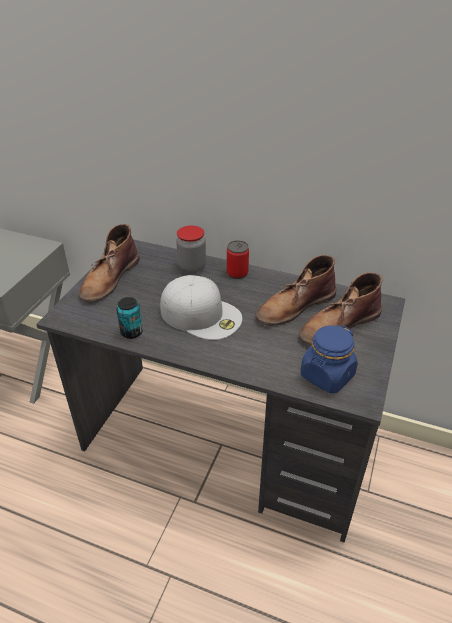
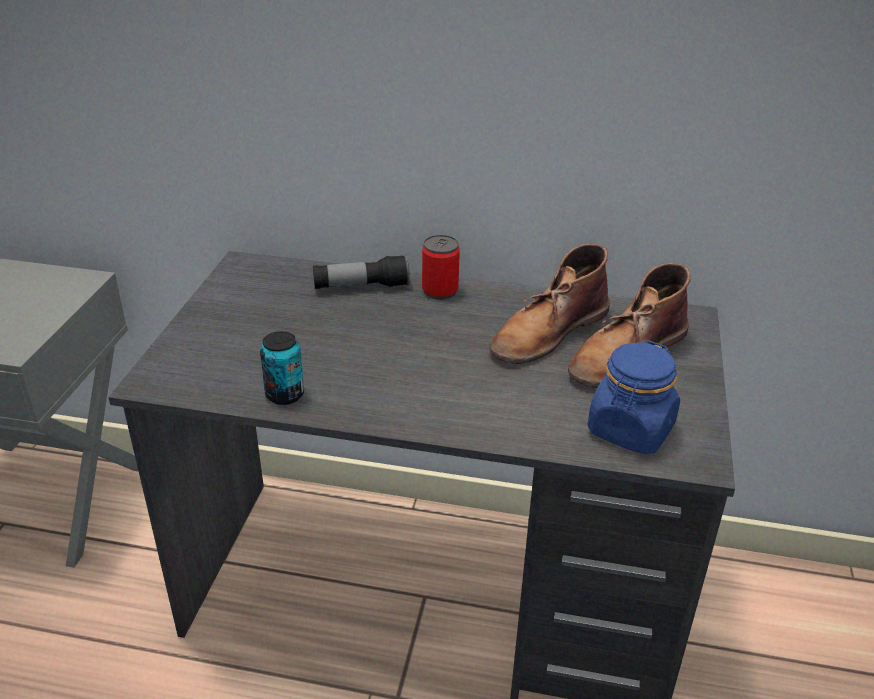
camera: 10 degrees left, 5 degrees down
(109, 278) = (223, 315): brown boot -> none
(192, 266) = (361, 286): jar -> flashlight
(201, 314) = (398, 357): white cap -> none

